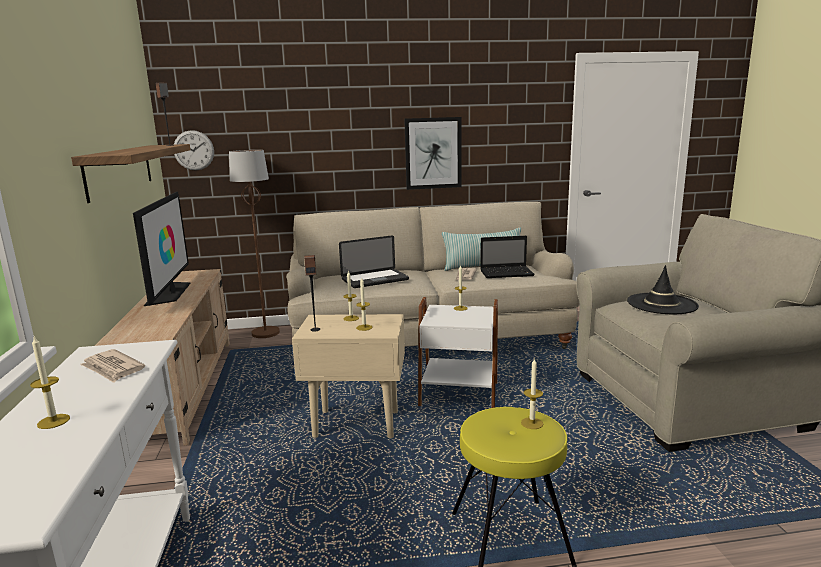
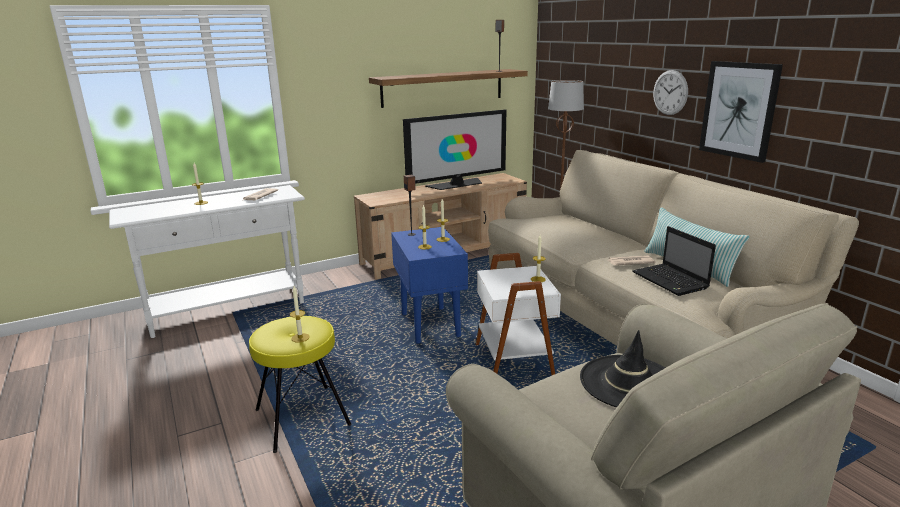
camera: 70 degrees right, 5 degrees up
(193, 150) = (551, 75): wall clock -> wall clock (670, 92)
(355, 424) = (430, 324): beige side table -> blue side table
(375, 280) = (565, 230): laptop -> none

